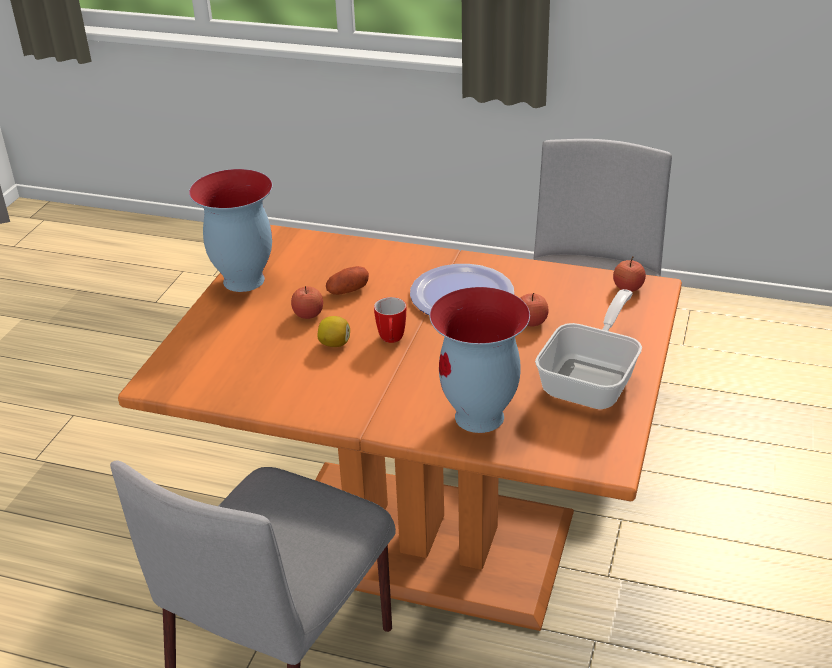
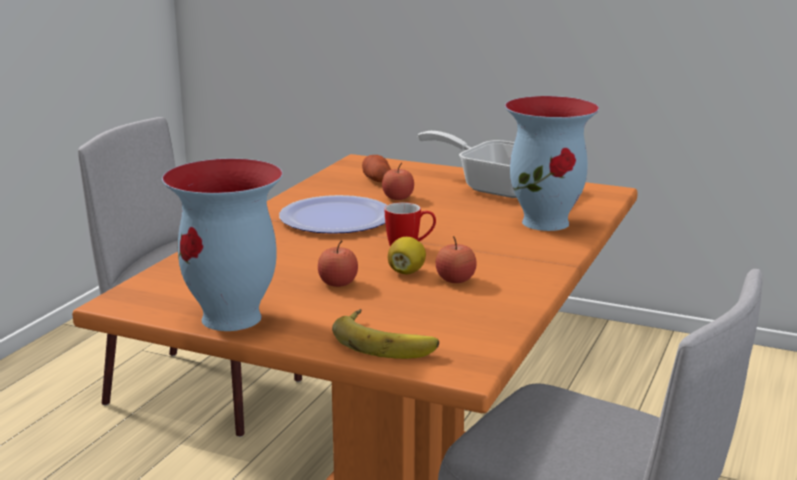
camera: 85 degrees left, 15 degrees down
(203, 347) = (387, 341): none -> banana
(348, 291) = (296, 264): potato -> potato (377, 180)
(628, 287) = (356, 167): apple -> apple (455, 280)

